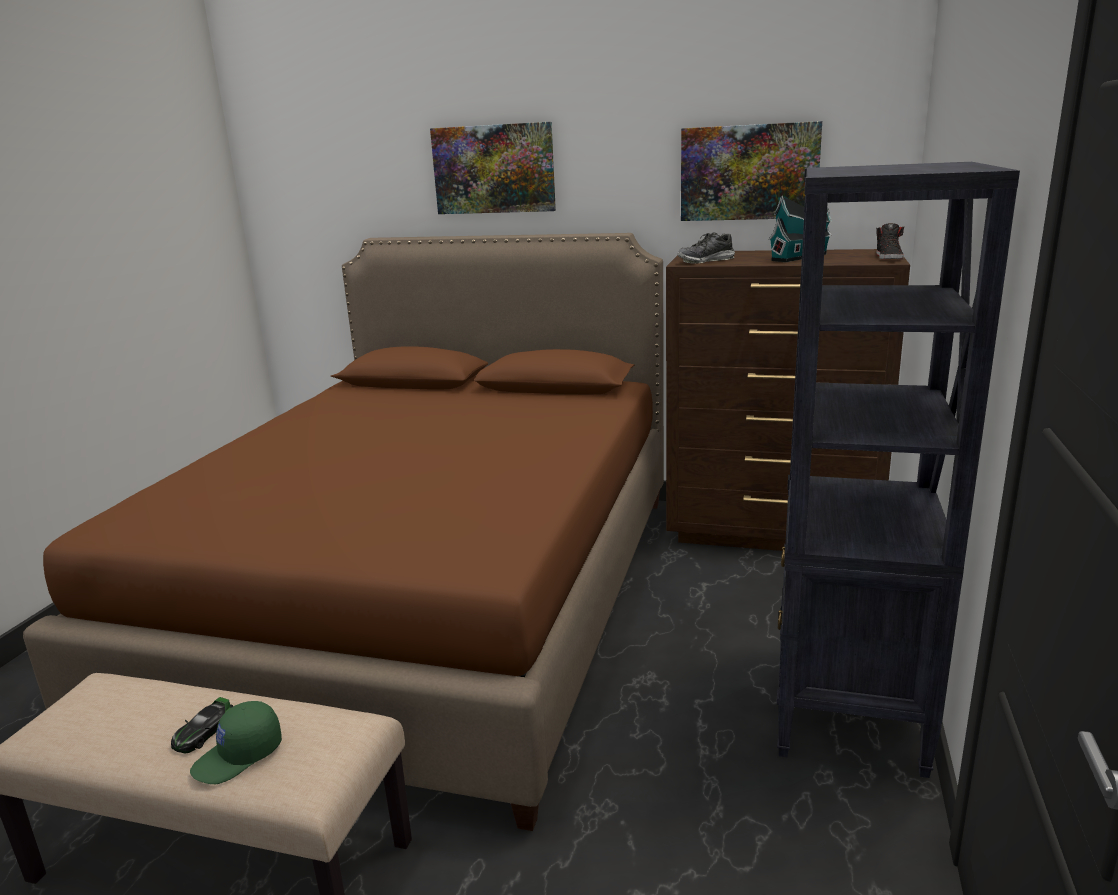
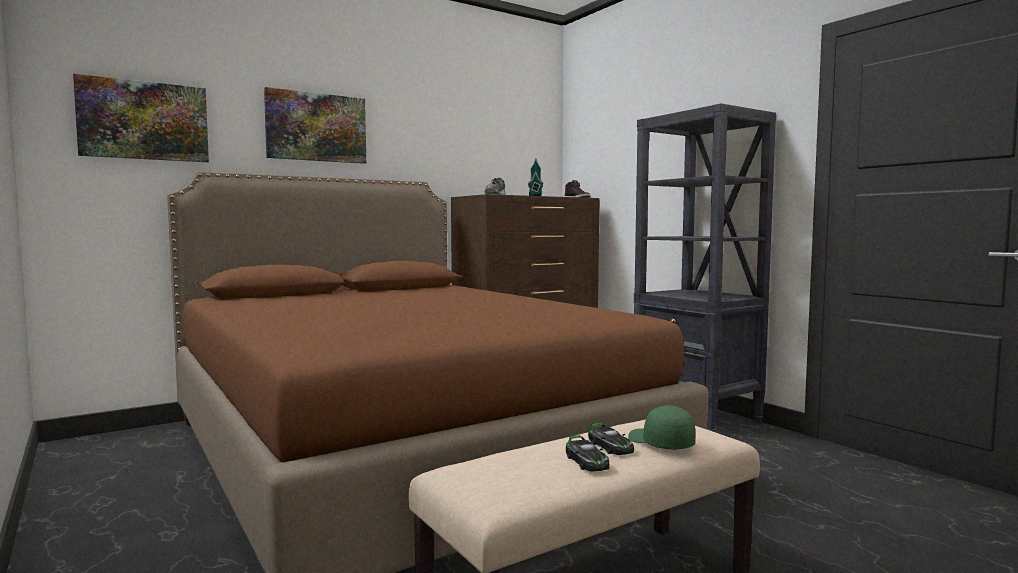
camera: 50 degrees left, 15 degrees down
(146, 737) = (586, 461): none -> toy car
(239, 756) = (659, 443): green cap -> green cap turned 150 degrees clockwise
(749, 172) = (485, 150): picture -> picture (144, 121)

